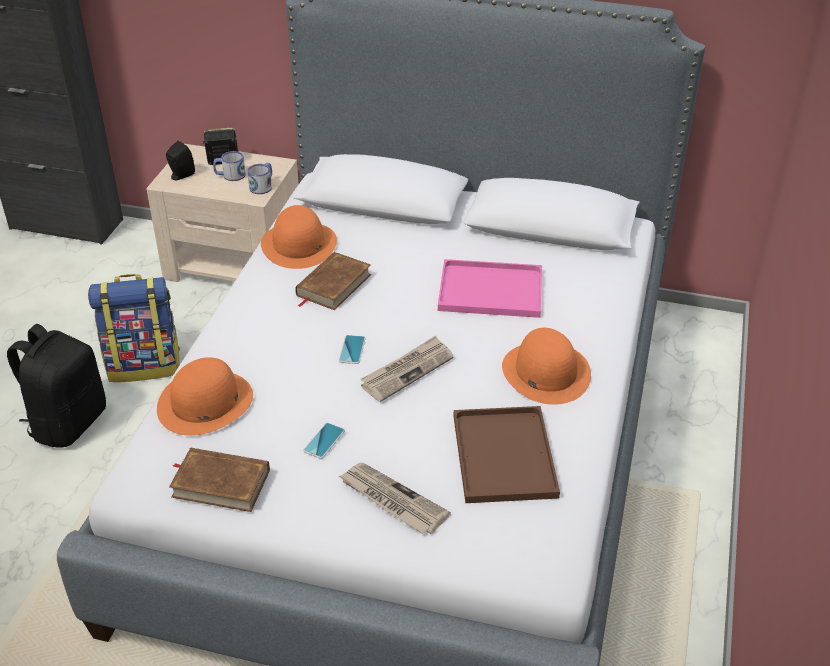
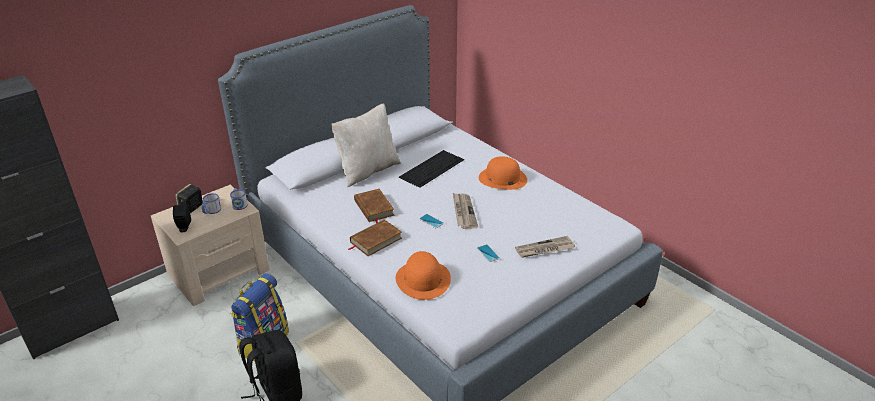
camera: 55 degrees left, 5 degrees down
(221, 483) = (487, 295): brown book -> brown book (375, 240)
(299, 244) = (325, 206): orange hat -> none
(419, 238) = (367, 170): none -> beige pillow
(493, 290) = (432, 168): pink tray -> keyboard
(506, 457) = (545, 210): brown tray -> none

